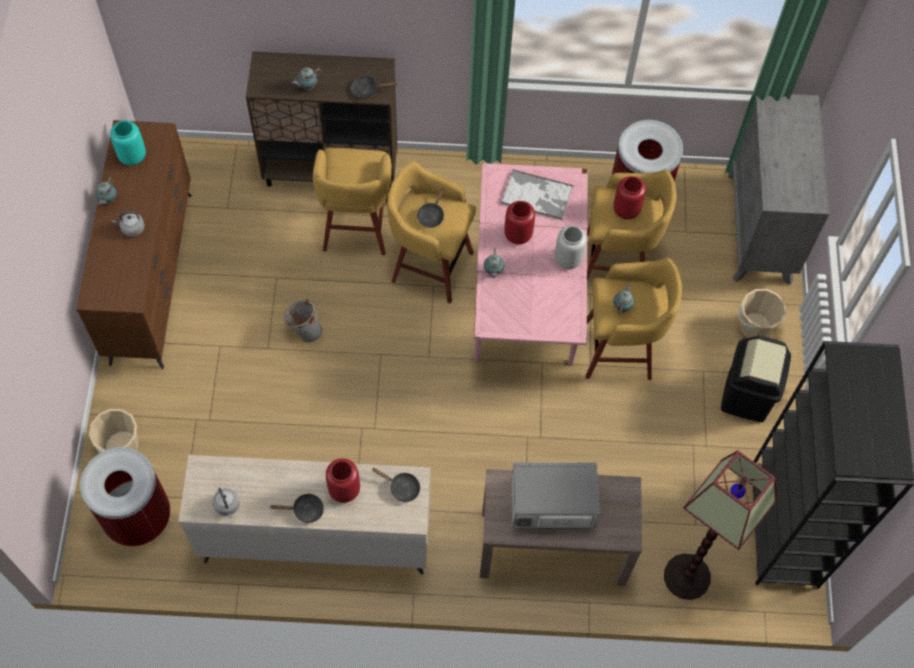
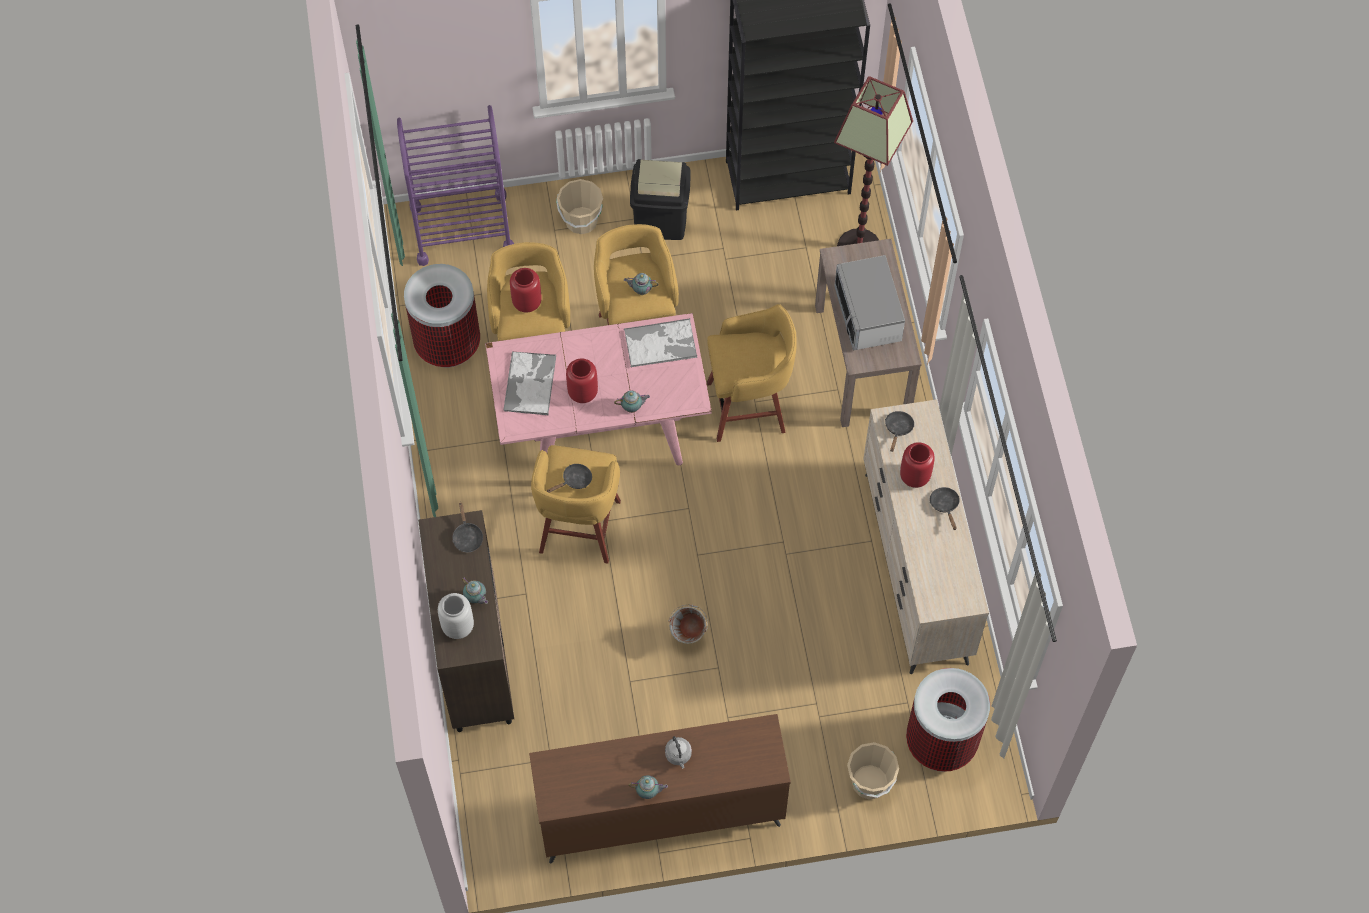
camera: 100 degrees left, 0 degrees up
(133, 156) = (584, 784): turquoise vase -> none
(227, 506) = (961, 573): grey kettle -> none
(356, 229) = (548, 614): yellow stool -> yellow stool (749, 407)
(431, 215) = (574, 480): black frying pan -> black frying pan turned 45 degrees counterclockwise
(557, 309) = (661, 343): none -> tray
(567, 259) = (601, 343): grey vase -> grey vase (458, 627)
(759, 228) = (462, 228): grey dresser -> purple cart

